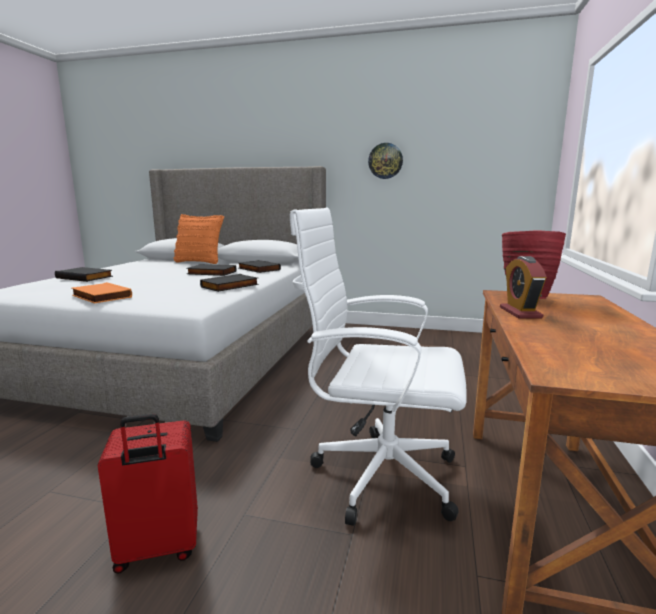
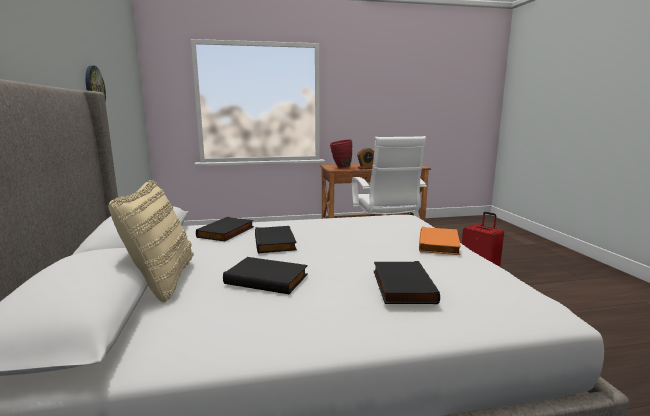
camera: 115 degrees left, 0 degrees up
(200, 262) = (162, 281): orange pillow -> beige pillow
(230, 286) = (334, 221): black book -> black book (268, 278)

